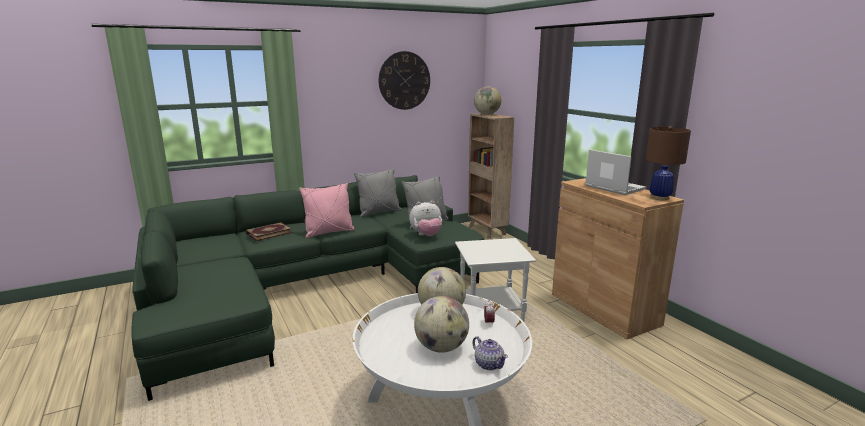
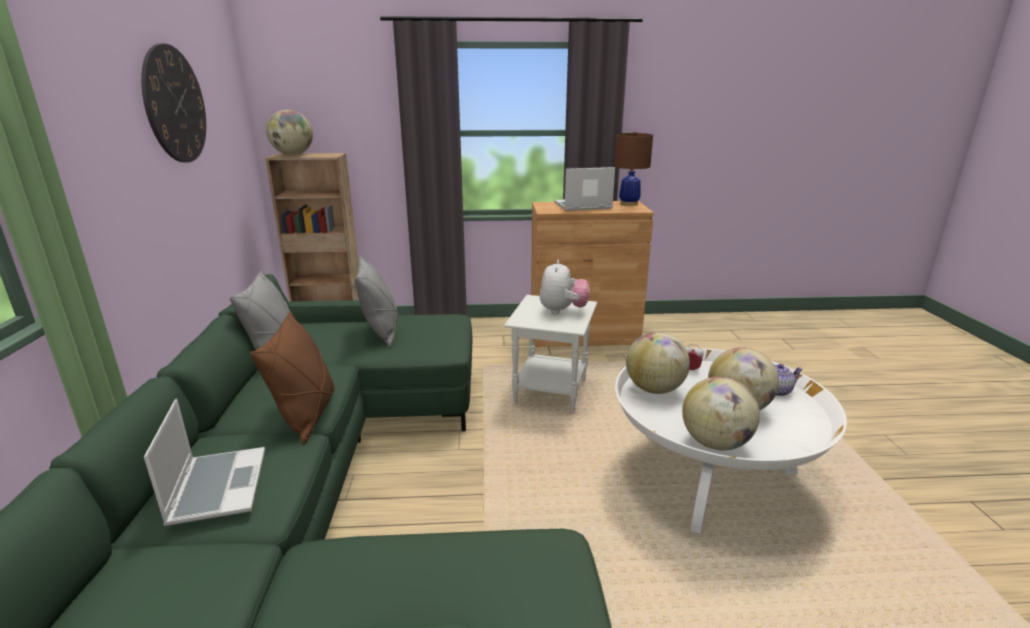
camera: 65 degrees left, 5 degrees up
(268, 233) = (217, 486): book -> laptop
(329, 232) = (307, 415): pink pillow -> brown pillow
(382, 341) = (715, 443): none -> globe
(426, 235) = (429, 342): plush toy -> plush toy (562, 311)

